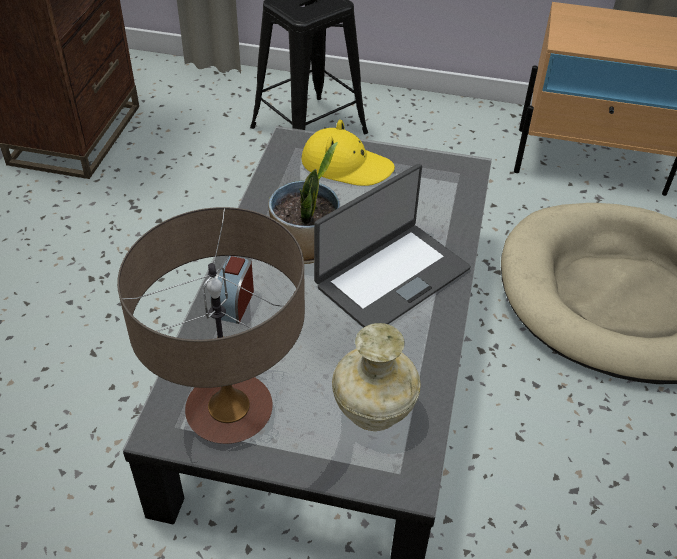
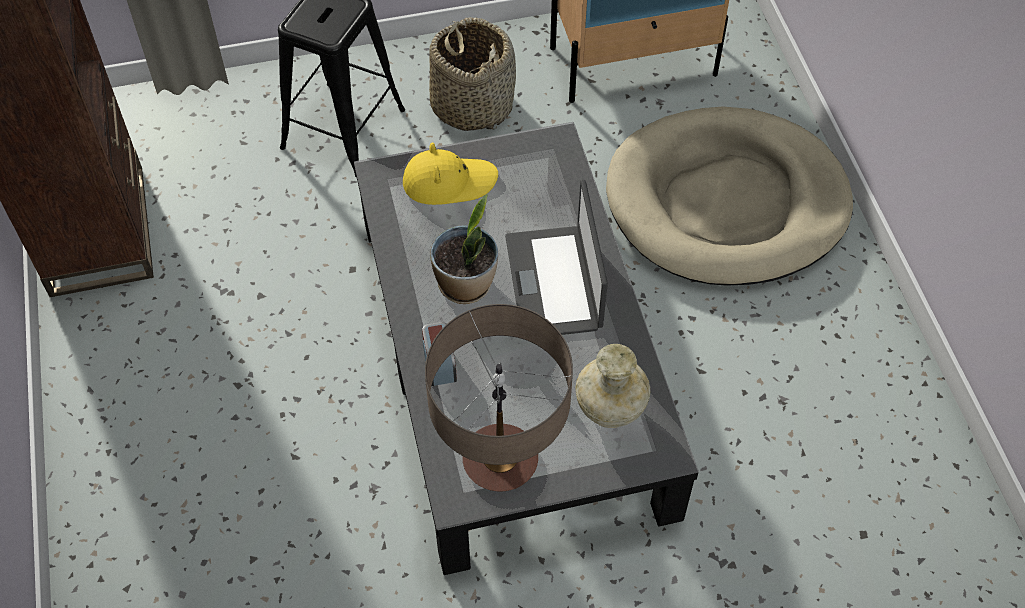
camera: 25 degrees left, 10 degrees up
(391, 276) = (555, 282): laptop -> laptop turned 150 degrees clockwise
(426, 147) = (472, 104): none -> basket

